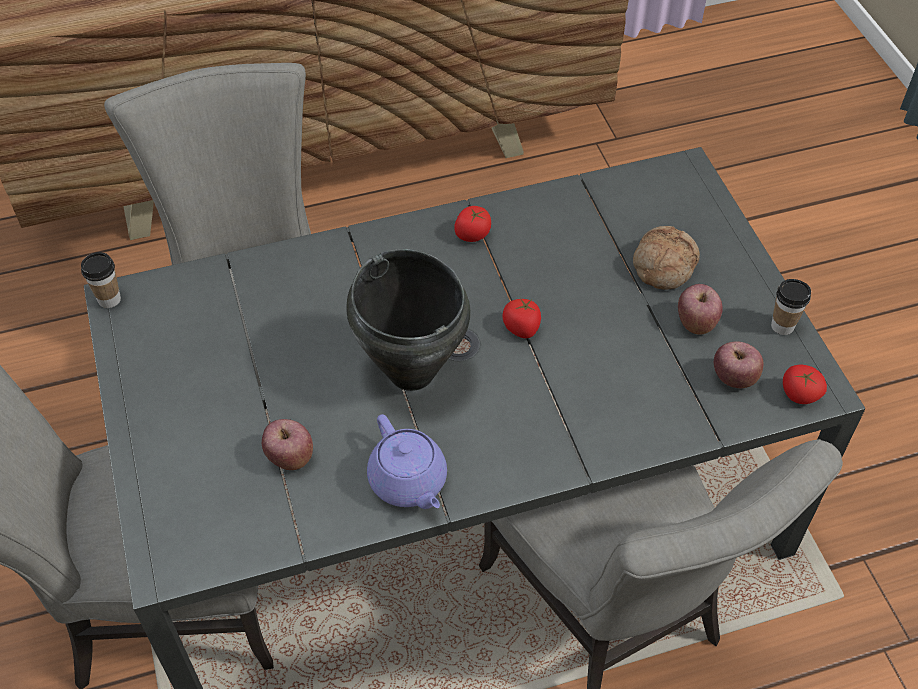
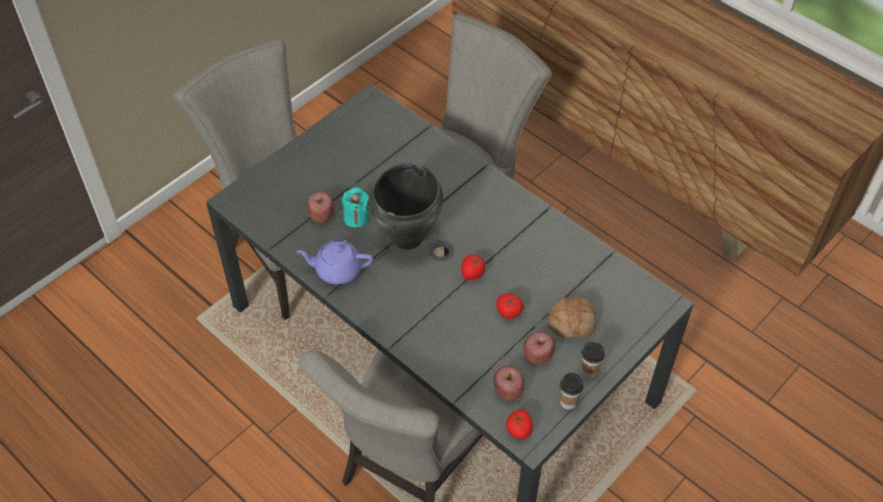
camera: 60 degrees right, 0 degrees up
(109, 299) = (368, 97): cup -> cup (589, 371)
(328, 415) = (356, 218): none -> turquoise candle
(408, 482) = (337, 270): purple teapot -> purple teapot turned 60 degrees clockwise
(472, 234) = (525, 221): tomato -> tomato (508, 312)

